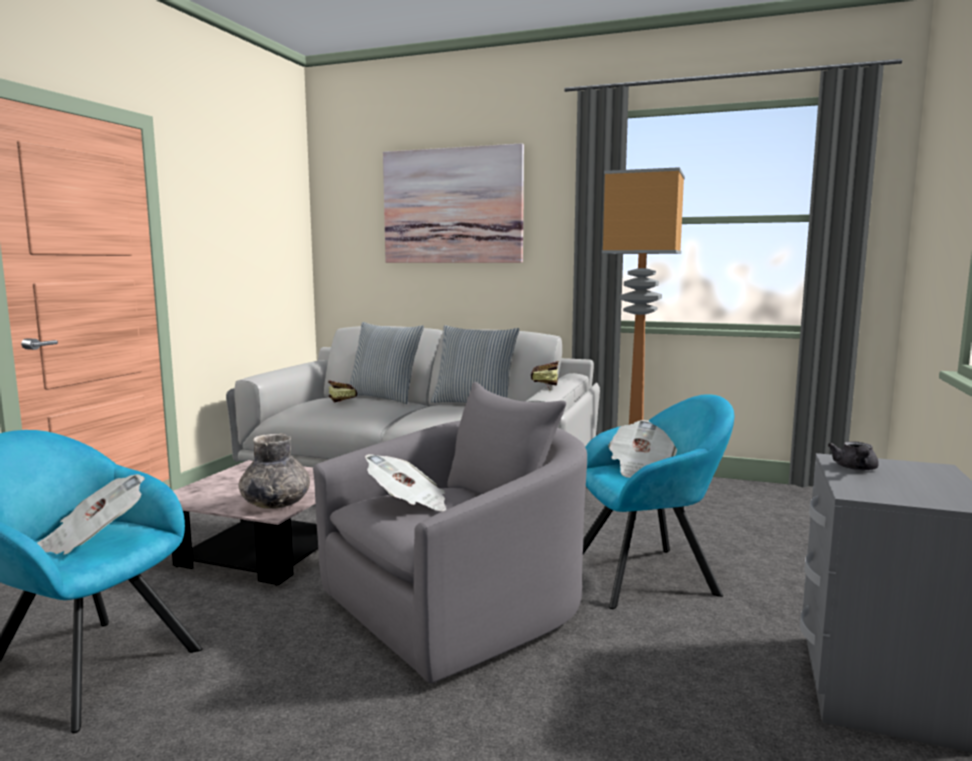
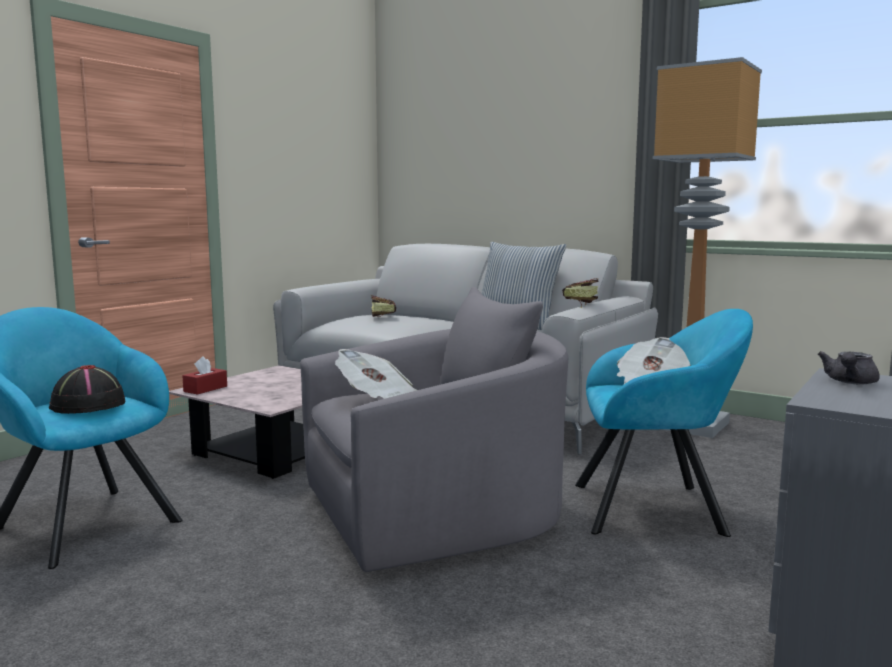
camera: 15 degrees right, 0 degrees up
(93, 540) = (87, 405): newspaper -> black hat
(187, 496) = (205, 389): none -> red tissue box
(275, 504) = (277, 400): grey vase -> none
(384, 397) = (429, 316): pillow -> none
(452, 206) = (512, 117): picture -> none

